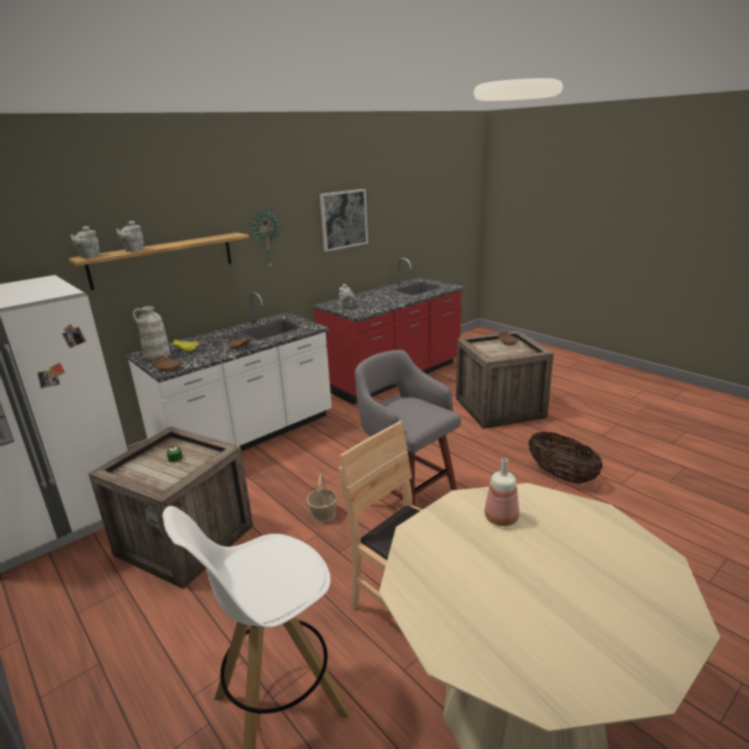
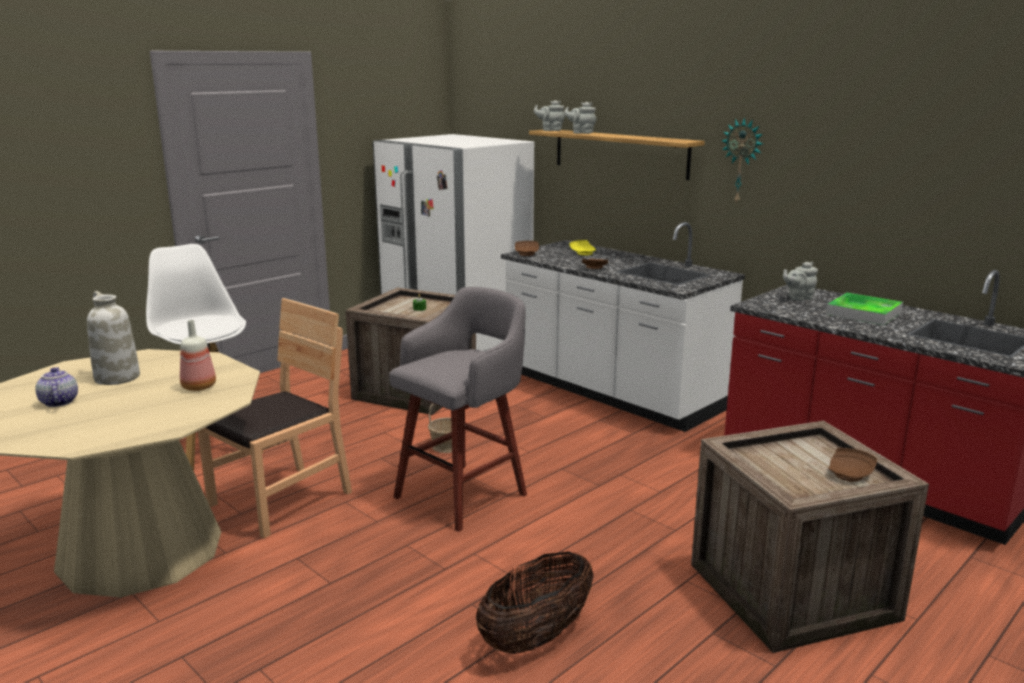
camera: 85 degrees right, 5 degrees down
(157, 355) = (562, 247): white vase -> white vase (116, 377)
(343, 219) = (891, 161): picture -> none
(378, 298) = (863, 313): none -> tray
(573, 616) = (58, 402): none -> teapot

